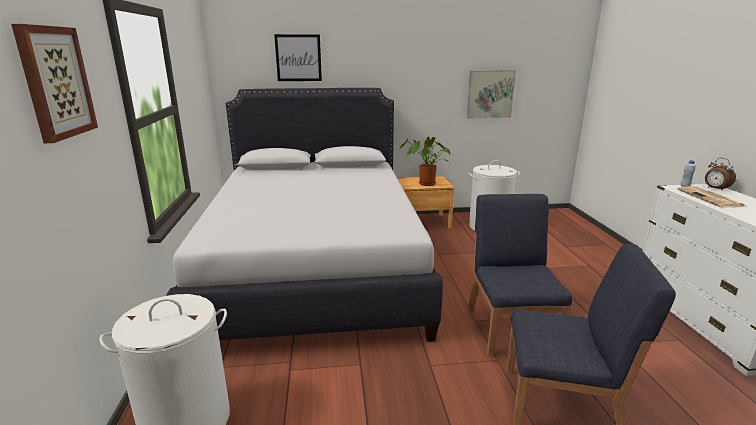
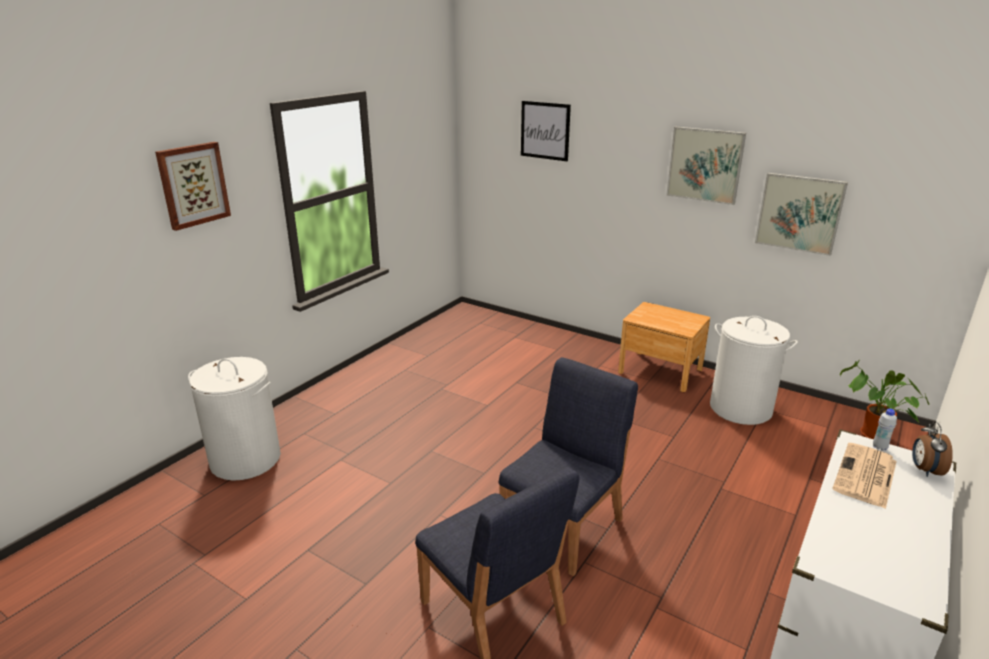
camera: 40 degrees right, 5 degrees up
(315, 267) = (473, 380): white bed -> none
(425, 184) = (663, 322): potted plant -> potted plant (871, 436)
(428, 70) = (705, 165): none -> picture

